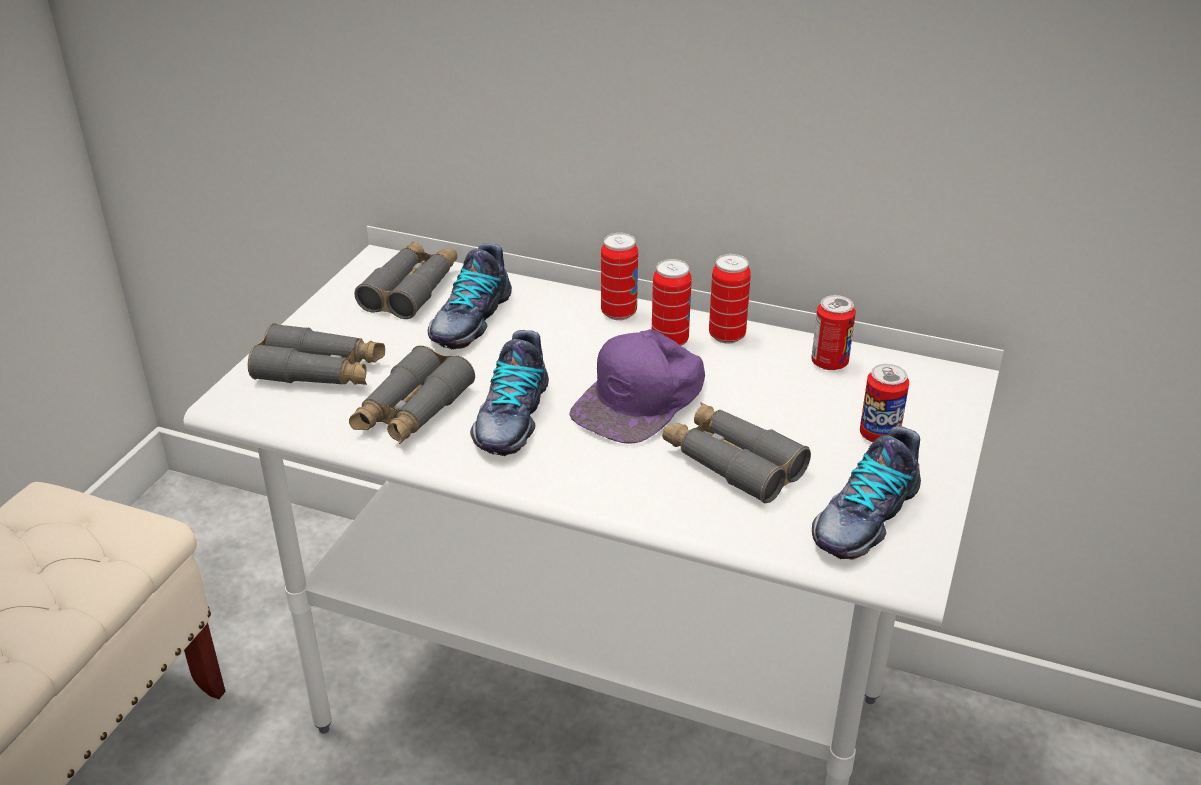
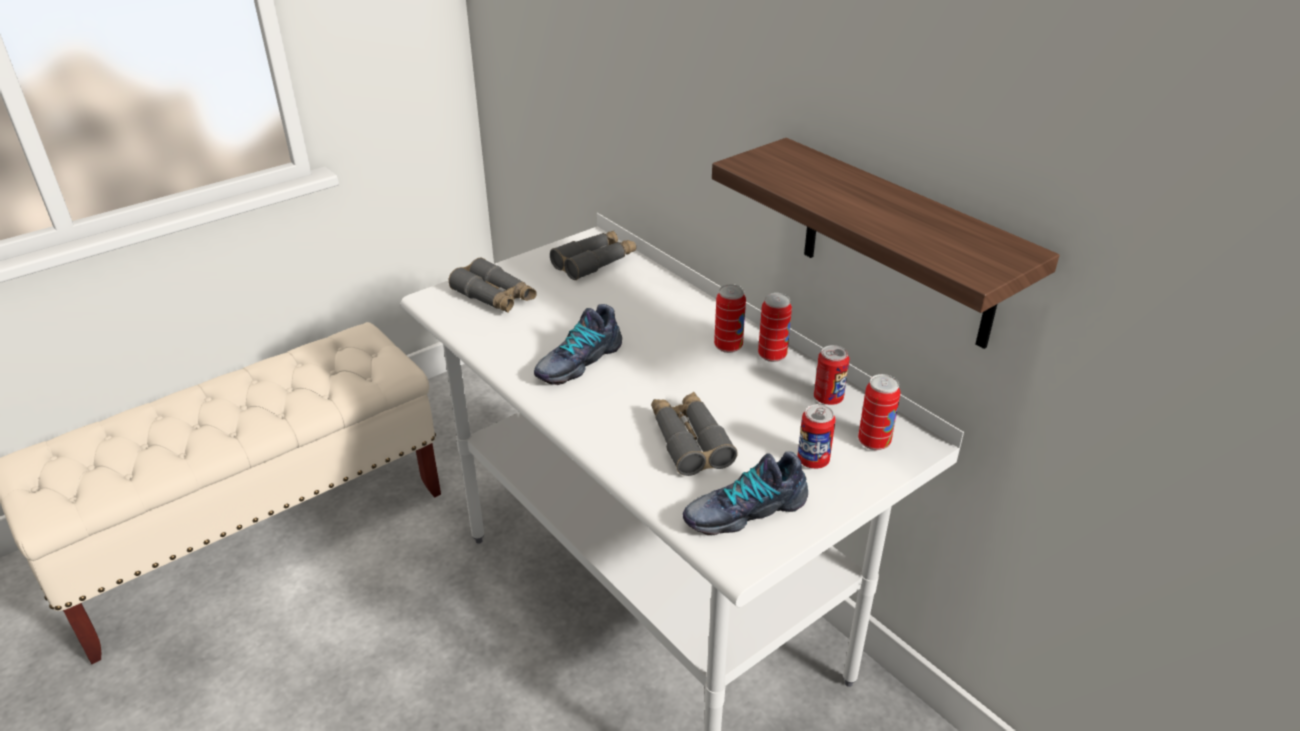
camera: 30 degrees right, 0 degrees up
(412, 411) = (523, 338): grey binoculars -> none
(469, 319) = (612, 291): shoe -> none
(618, 313) = (712, 317): can -> can (874, 442)
(642, 399) = (671, 379): purple cap -> none
(884, 154) = (898, 244): none -> shelf

